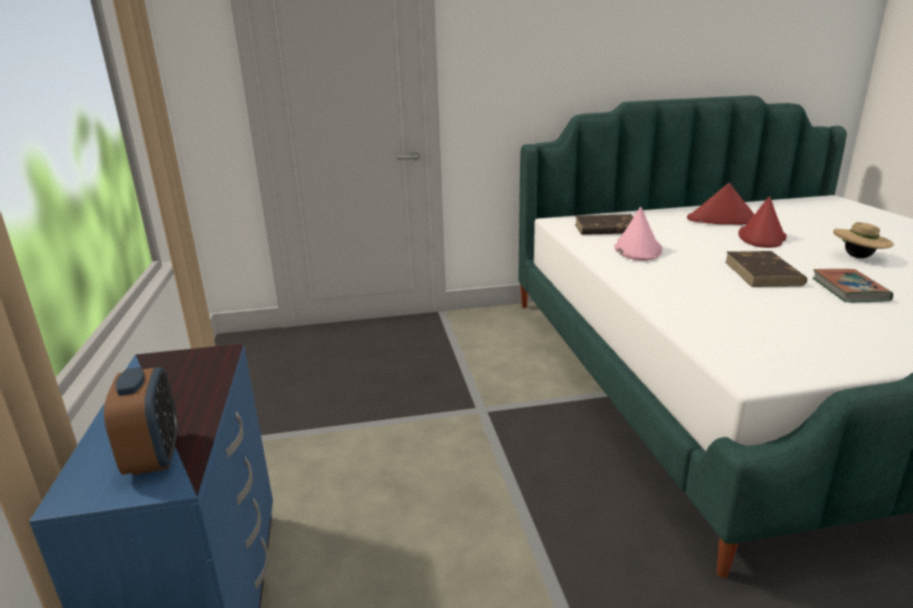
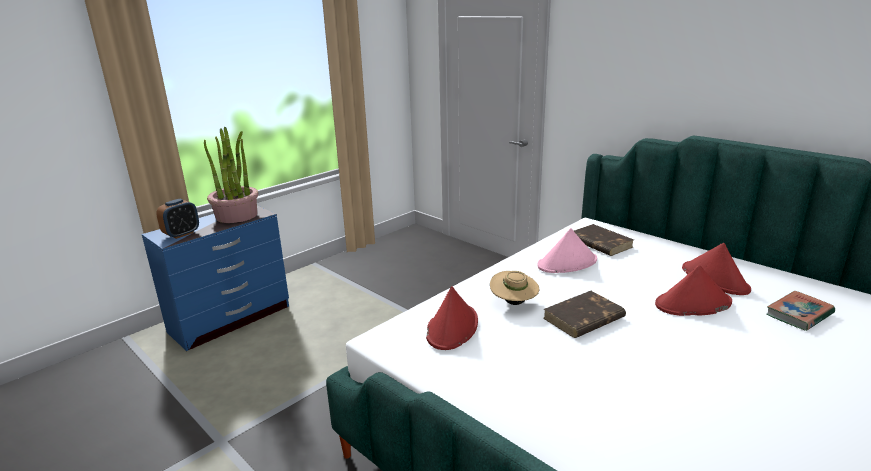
camera: 55 degrees right, 0 degrees up
(175, 378) = (237, 215): none -> potted plant
(745, 328) = (452, 327): none -> red hat
(849, 290) = (595, 360): book -> book (799, 314)
(858, 257) = (707, 357): beige hat -> beige hat (513, 303)

